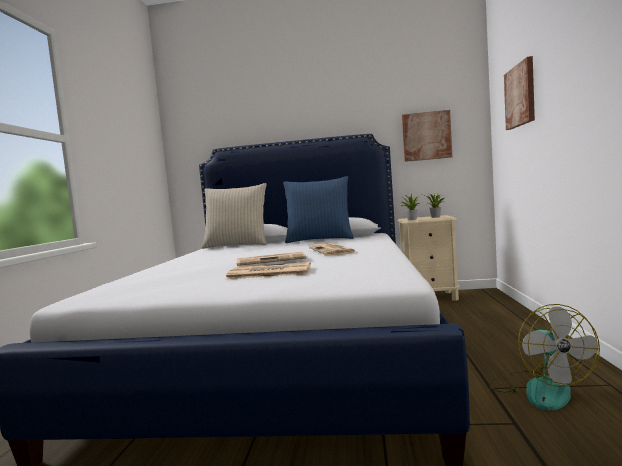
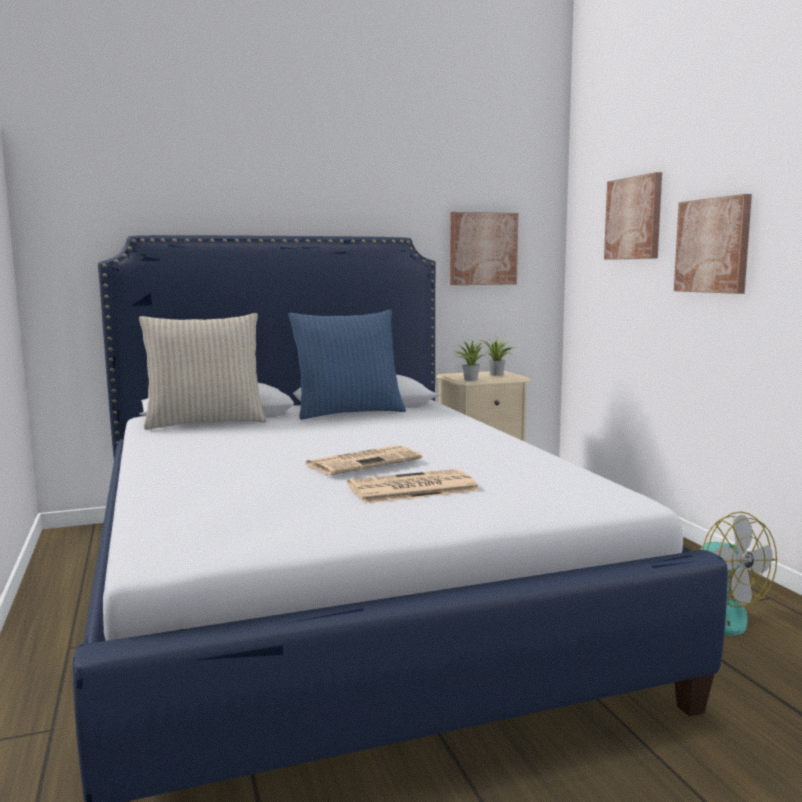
camera: 25 degrees left, 5 degrees up
(332, 250) = (424, 440): newspaper -> none
(564, 99) = (713, 245): none -> picture

